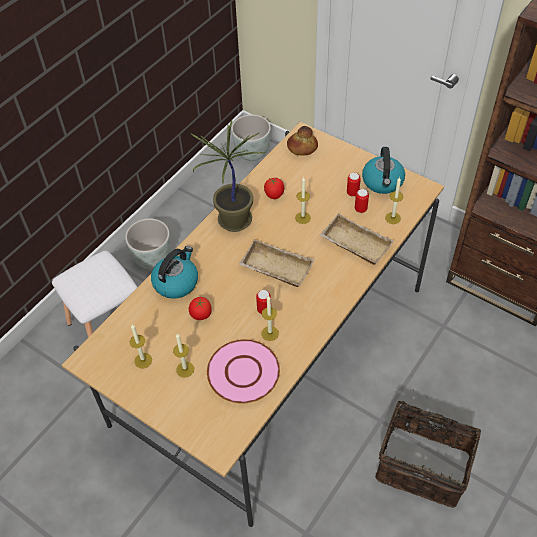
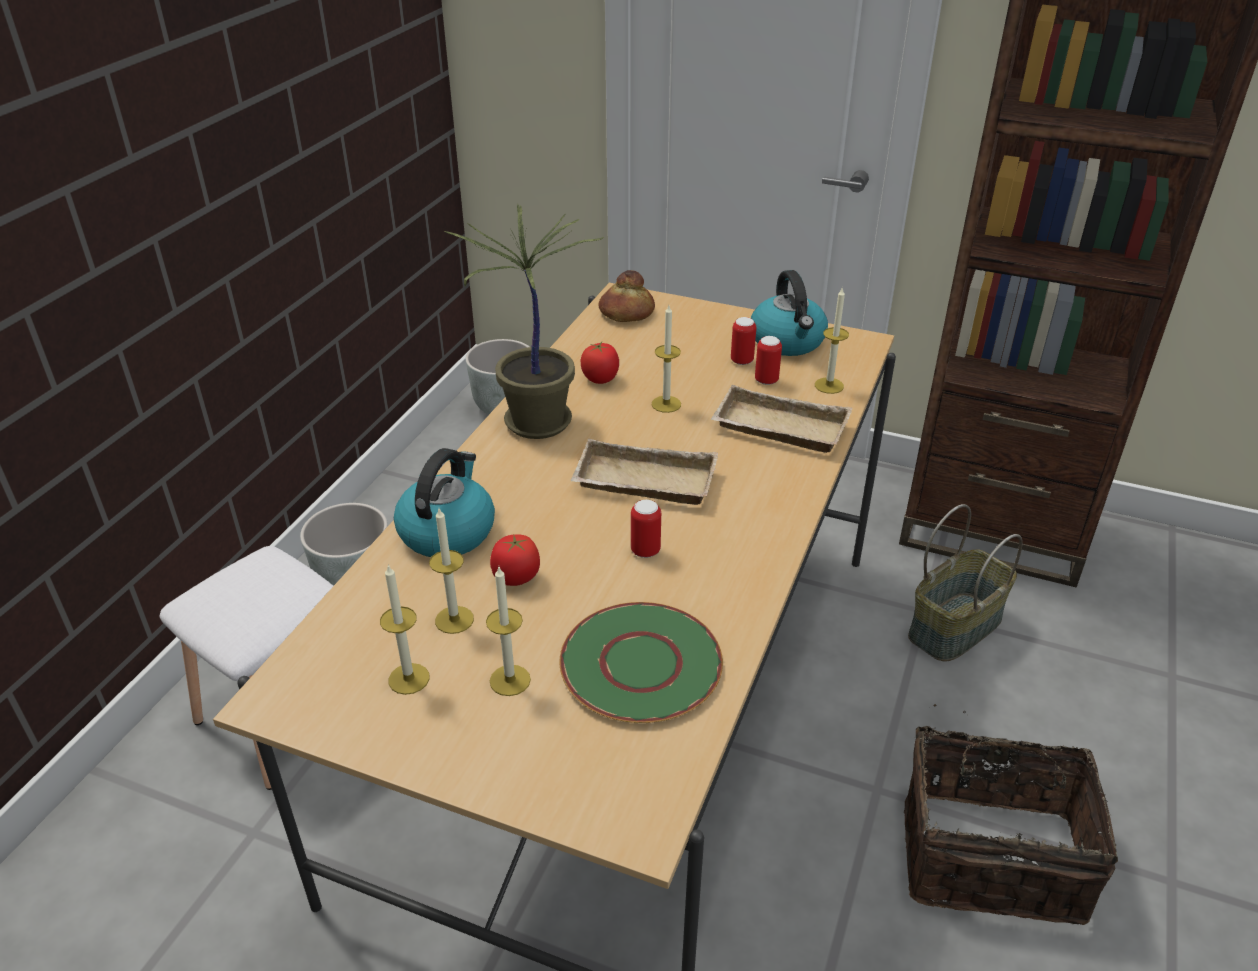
camera: 15 degrees left, 15 degrees down
(244, 372) = (642, 664): pink plate -> green plate
(270, 333) = (672, 587): candle -> candle (454, 620)
(456, 338) = (954, 626): none -> basket

